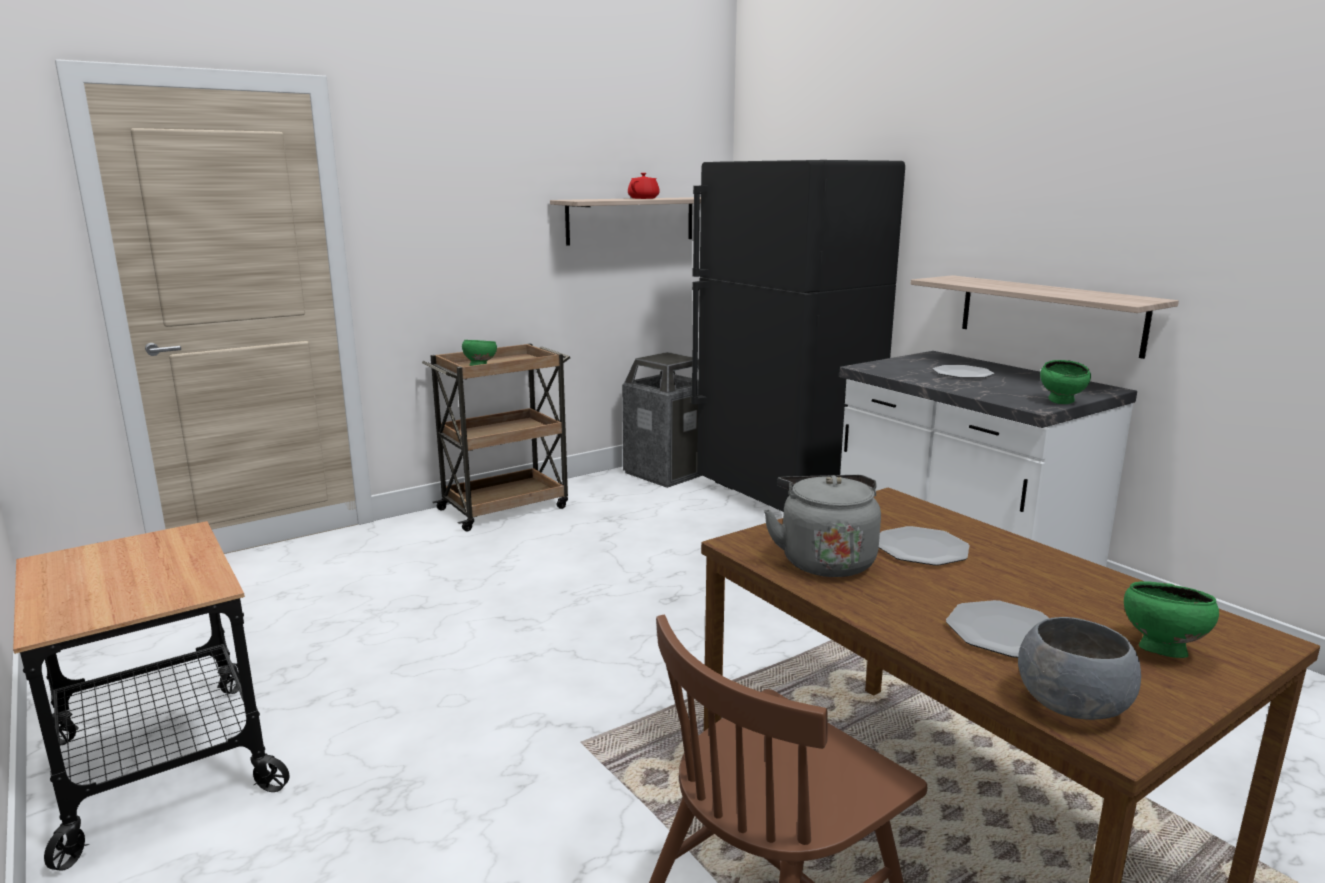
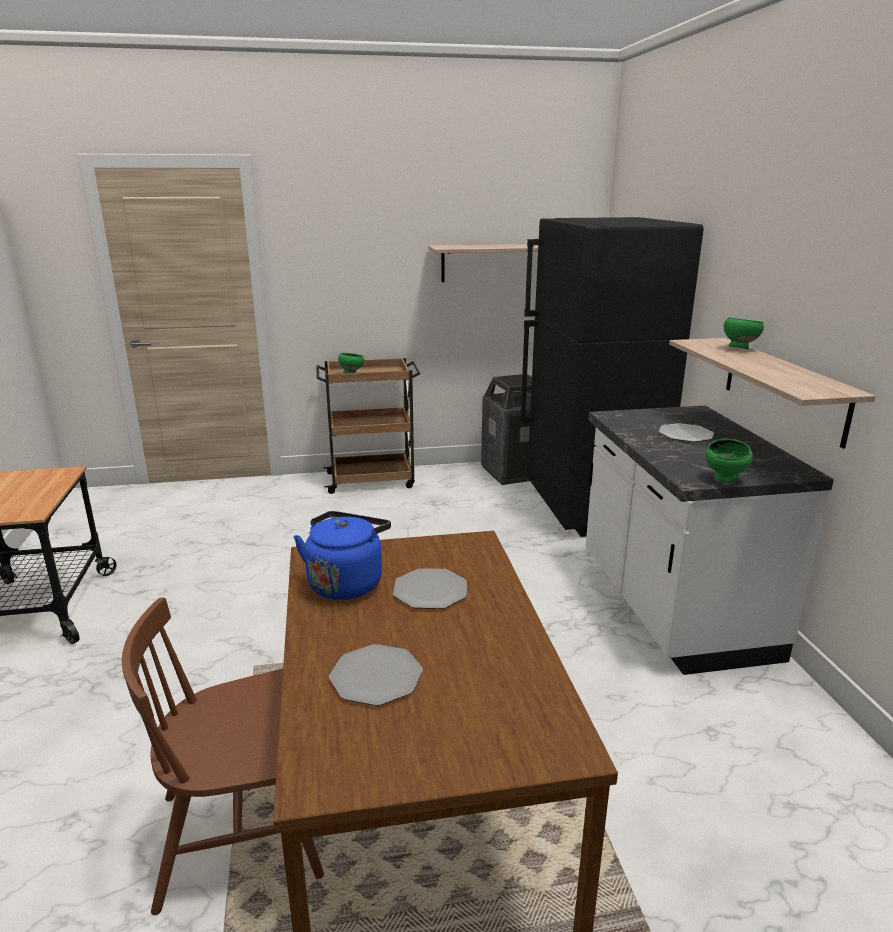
camera: 25 degrees right, 5 degrees up
(644, 198) = (506, 246): red teapot -> none
(825, 560) = (346, 582): grey kettle -> blue kettle
(1074, 706) = (326, 751): grey bowl -> none
(1159, 651) = (467, 730): green bowl -> green bowl (739, 349)

